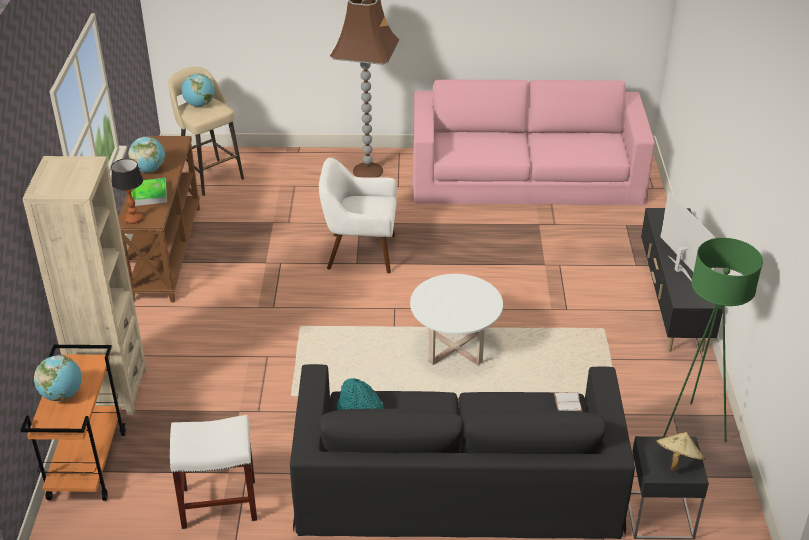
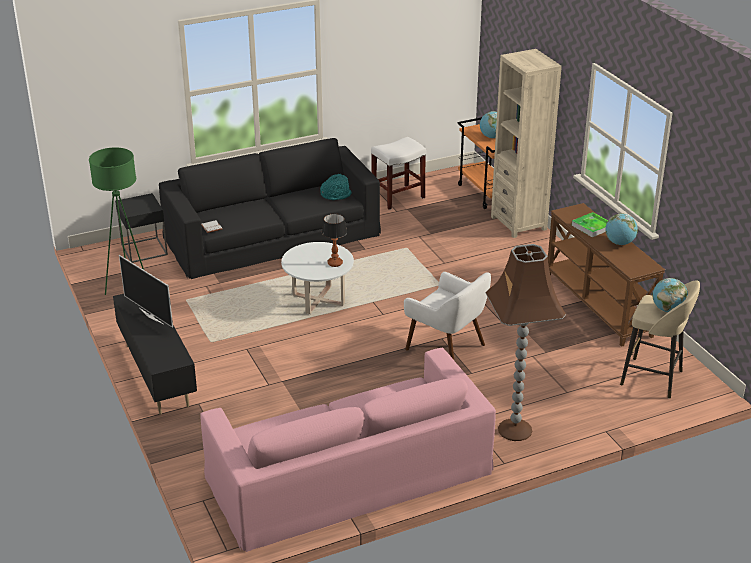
camera: 155 degrees right, 5 degrees down
(134, 219) = (577, 210): table lamp -> table lamp (335, 263)
(360, 252) = (446, 347): white armchair -> white armchair turned 60 degrees clockwise
(677, 461) = (135, 205): beige hat -> none

